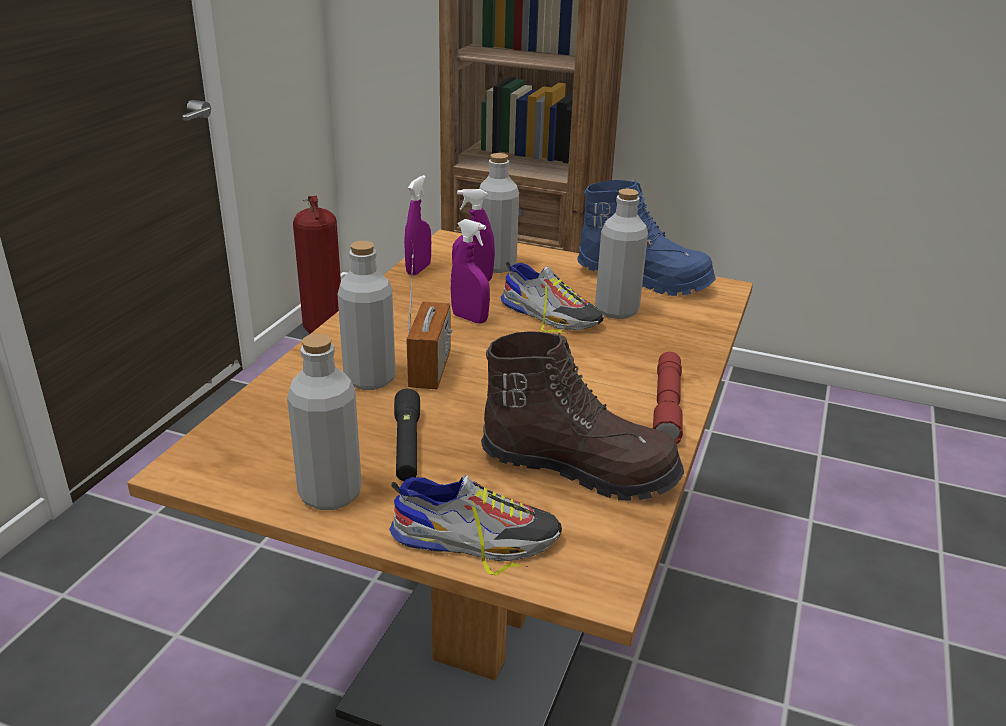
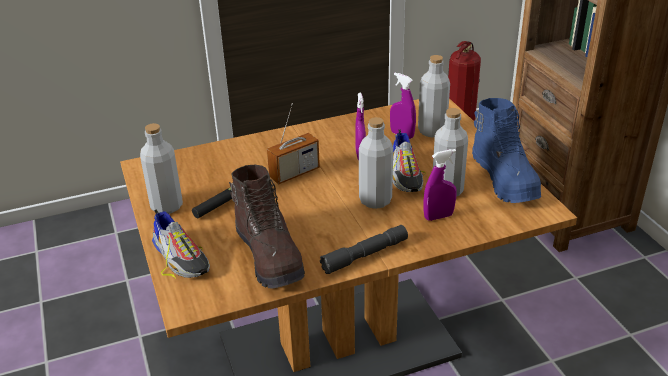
camera: 50 degrees right, 5 degrees up
(370, 379) = (263, 164): grey bottle -> grey bottle (375, 200)
(418, 269) = (386, 115): purple spray bottle -> purple spray bottle (438, 216)
(666, 407) = (365, 255): red flashlight -> grey flashlight

